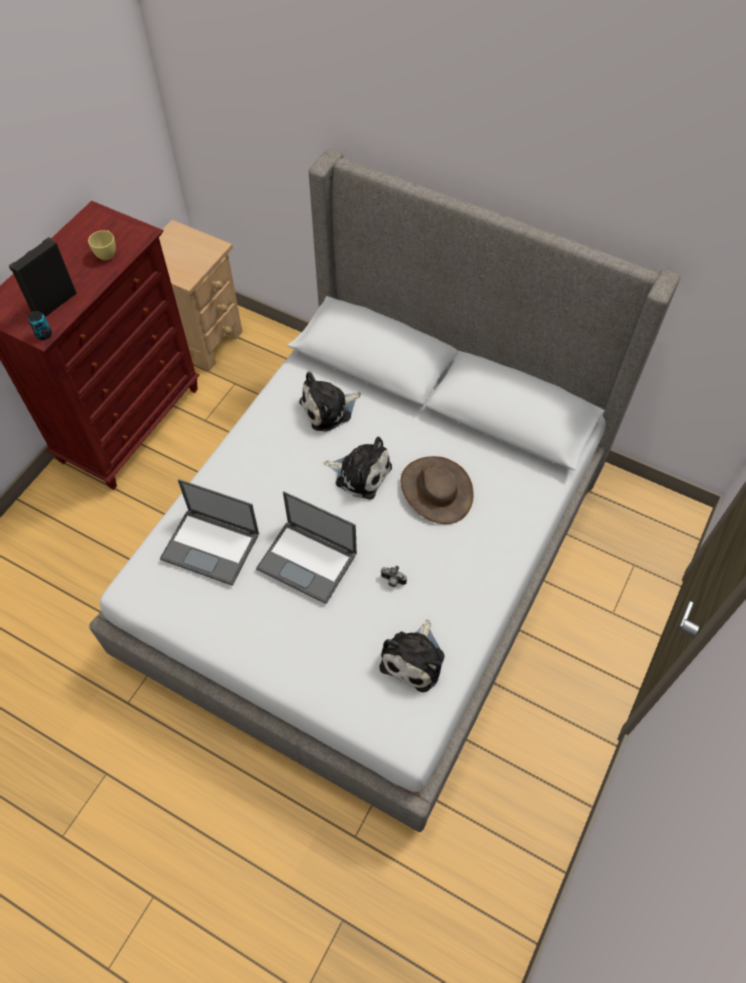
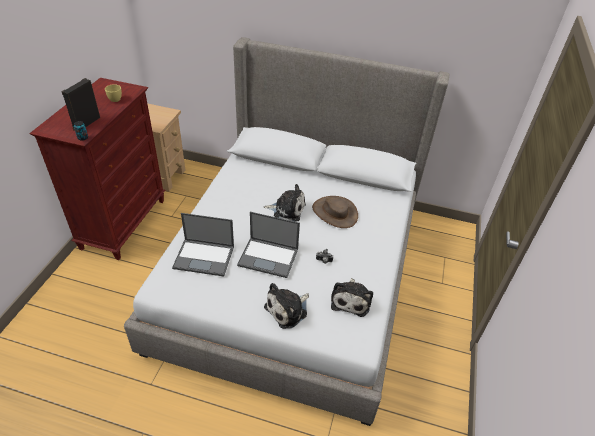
camera: 15 degrees left, 15 degrees down
(329, 409) = (259, 181): plush toy -> plush toy (288, 310)

